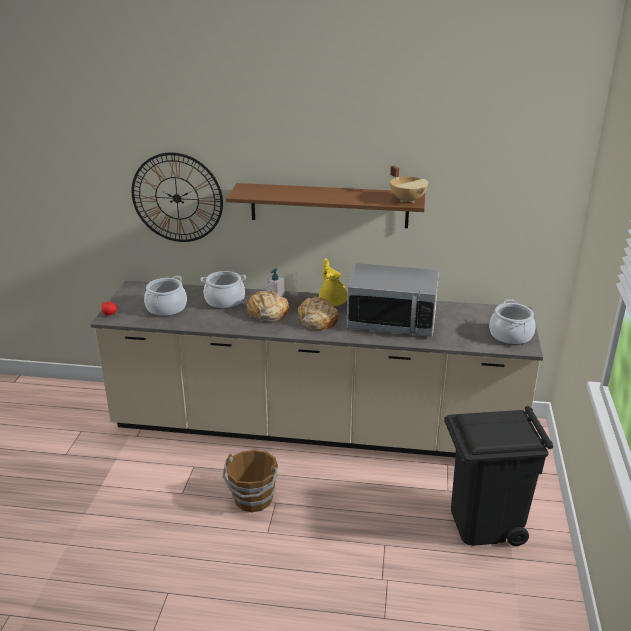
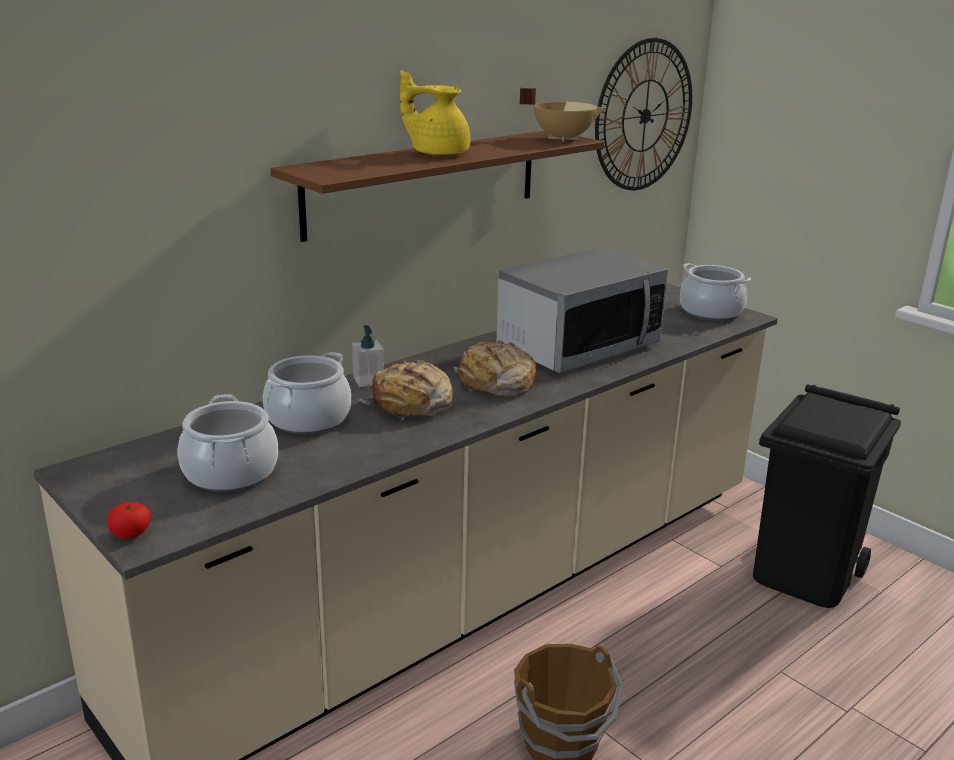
camera: 50 degrees left, 5 degrees down
(177, 198) = (146, 229): wall clock -> wall clock (644, 116)
(332, 301) = (458, 355): yellow teapot -> yellow teapot (438, 153)

